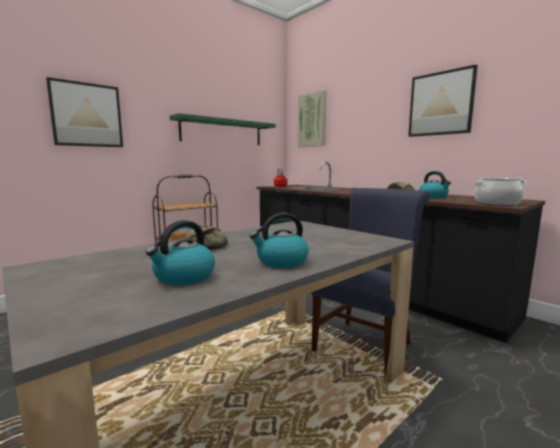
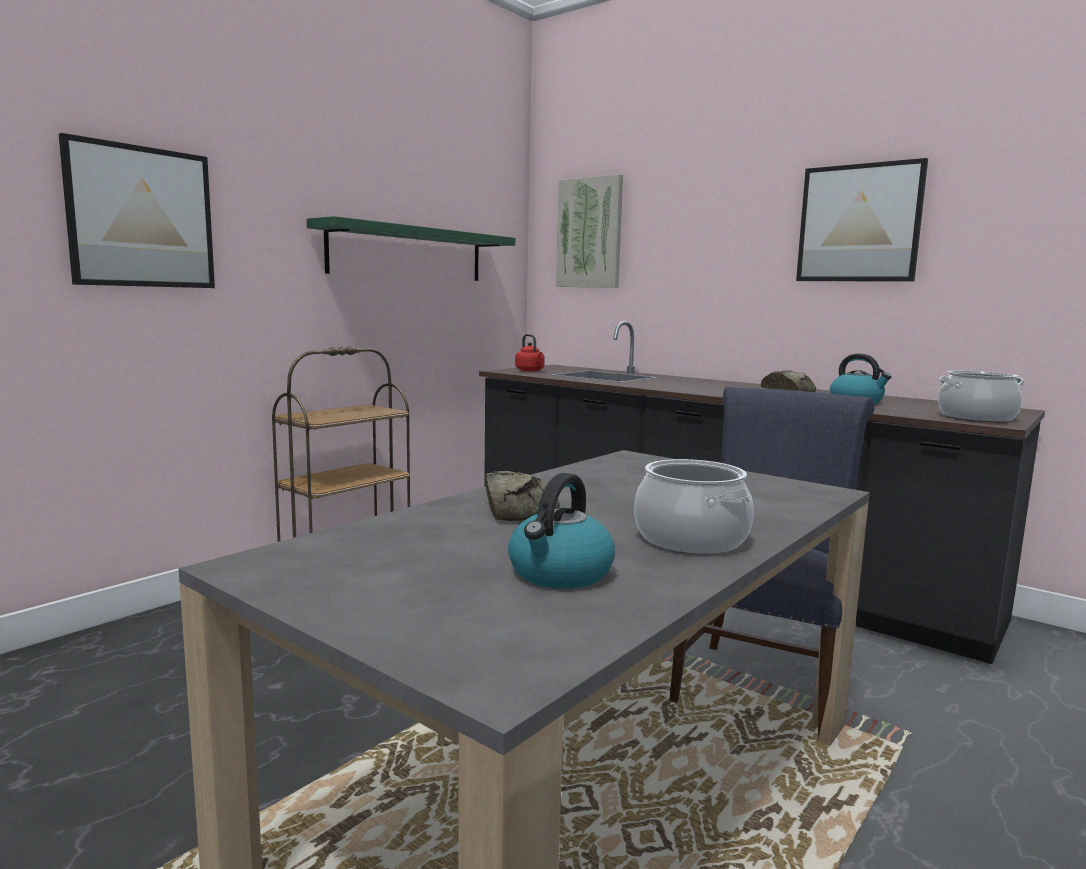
camera: 10 degrees left, 0 degrees up
(281, 262) = (691, 539): kettle -> cooking pot

